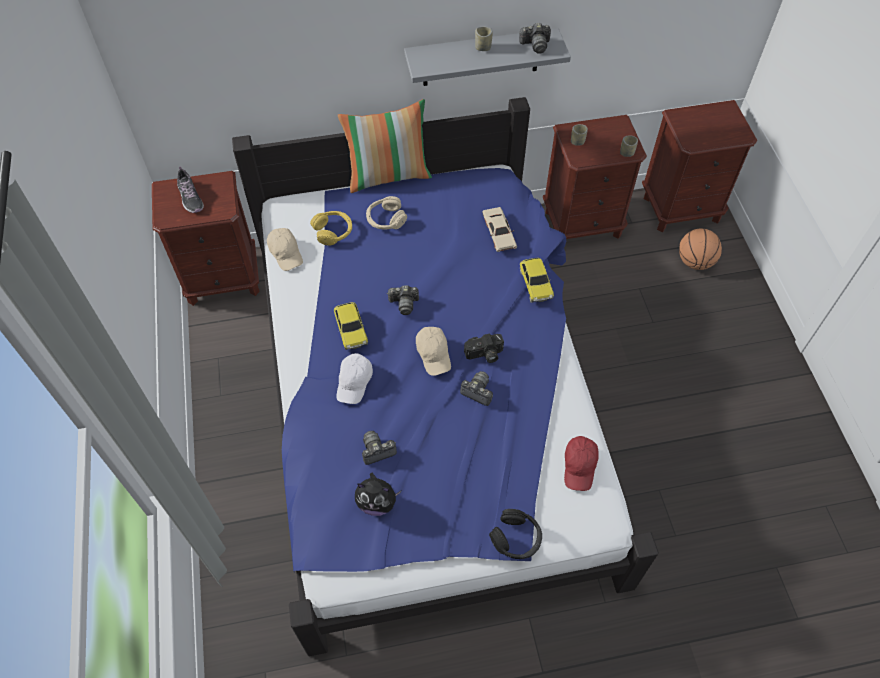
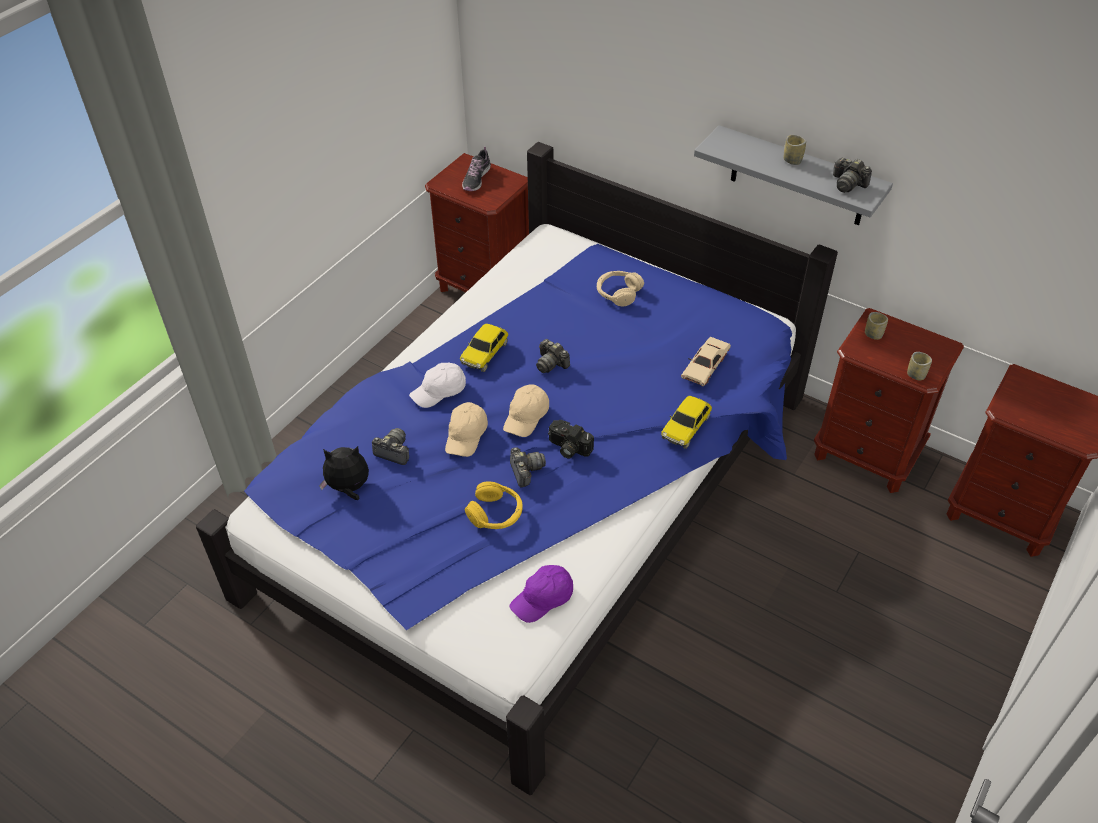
camera: 45 degrees right, 10 degrees down
(286, 253) = (509, 269): beige cap -> beige cap (466, 436)
(333, 231) = (562, 274): yellow headphones -> yellow headphones (496, 513)
(377, 502) = (349, 488): plush toy -> plush toy turned 120 degrees clockwise
(388, 175) = (665, 263): pillow -> none
(516, 538) = (415, 602): black headphones -> none
(579, 466) = (543, 599): red cap -> purple cap
(695, 262) = (955, 572): basketball -> none

